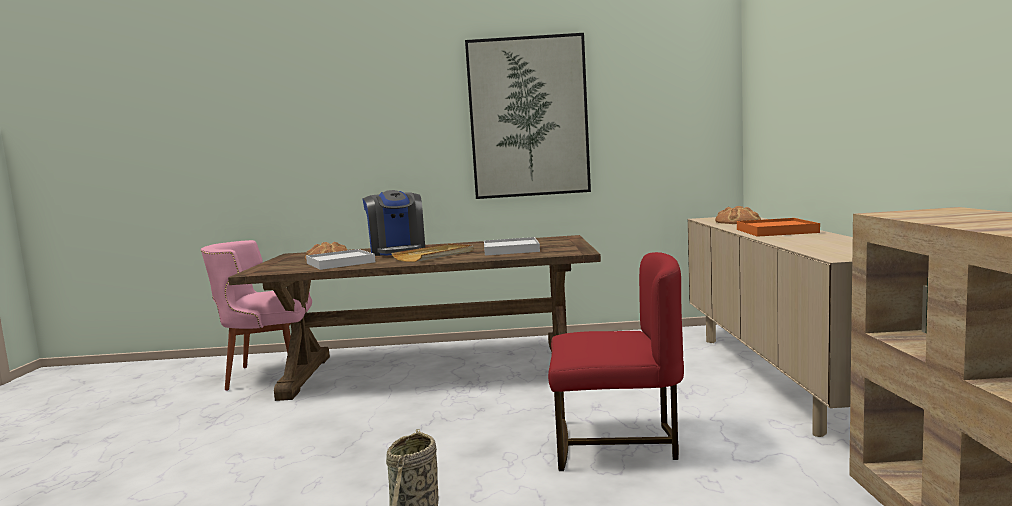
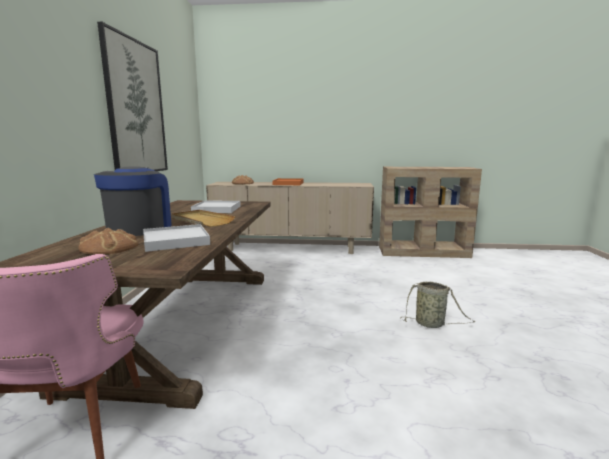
camera: 85 degrees left, 5 degrees up
(397, 251) = (139, 228): coffee machine -> coffee machine turned 75 degrees counterclockwise
(616, 443) = (351, 280): red chair -> none

